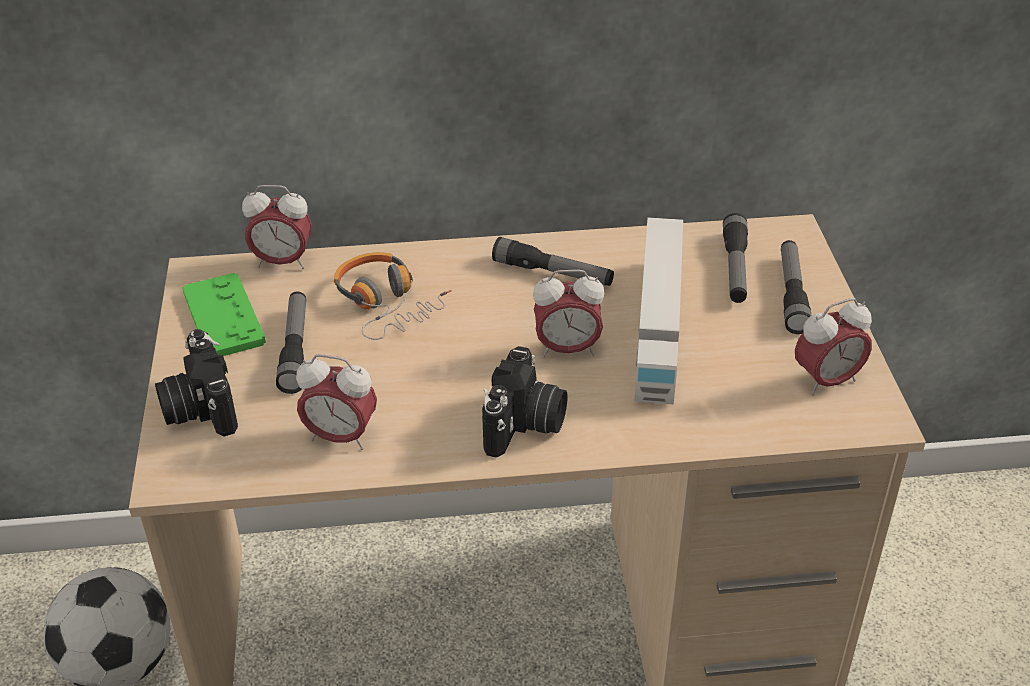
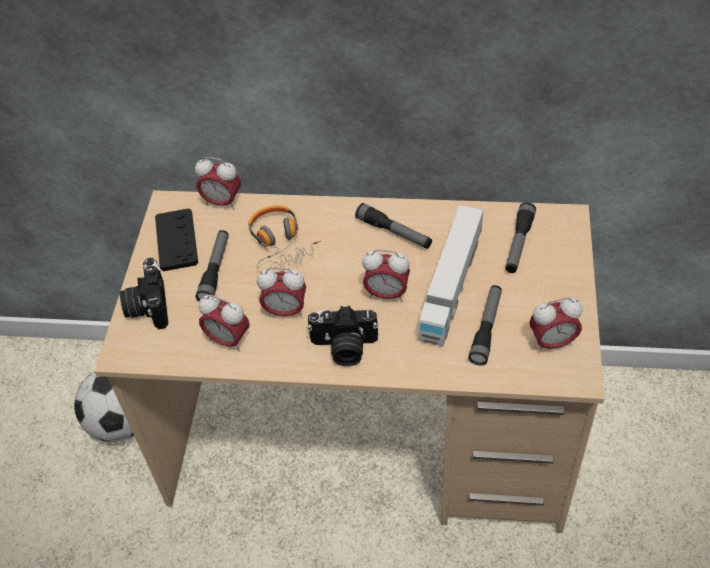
camera: 15 degrees right, 10 degrees up
(223, 317) = (176, 241): green game controller -> black game controller
(420, 388) = (285, 311): none -> alarm clock
(525, 425) = (344, 348): camera -> camera turned 60 degrees clockwise
(791, 294) = (551, 269): flashlight -> flashlight (486, 328)

